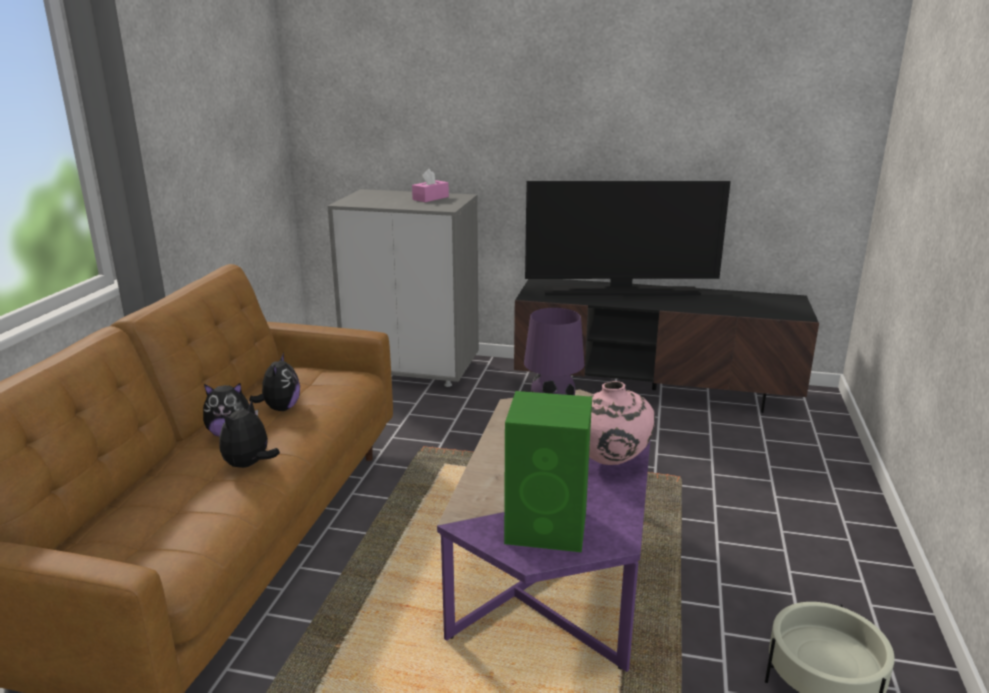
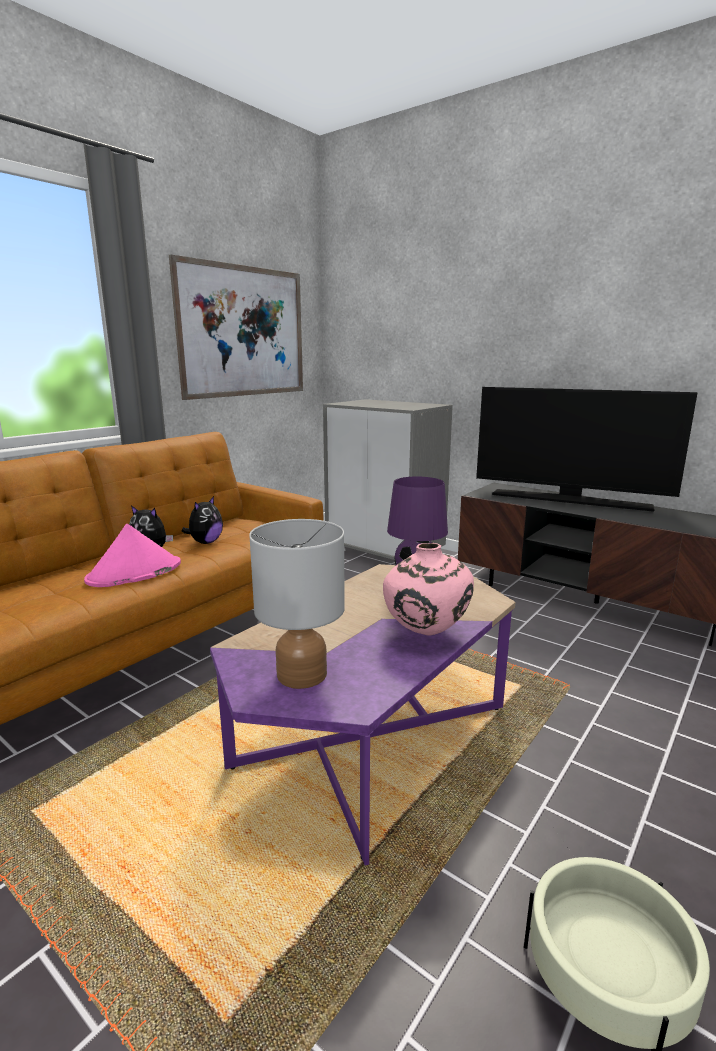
camera: 25 degrees right, 5 degrees down
(212, 120) = (244, 332): none -> picture
(249, 465) = (134, 573): plush toy -> pink hat
(430, 198) = (409, 404): pink tissue box -> none
(548, 528) = (302, 675): green speaker -> grey table lamp

